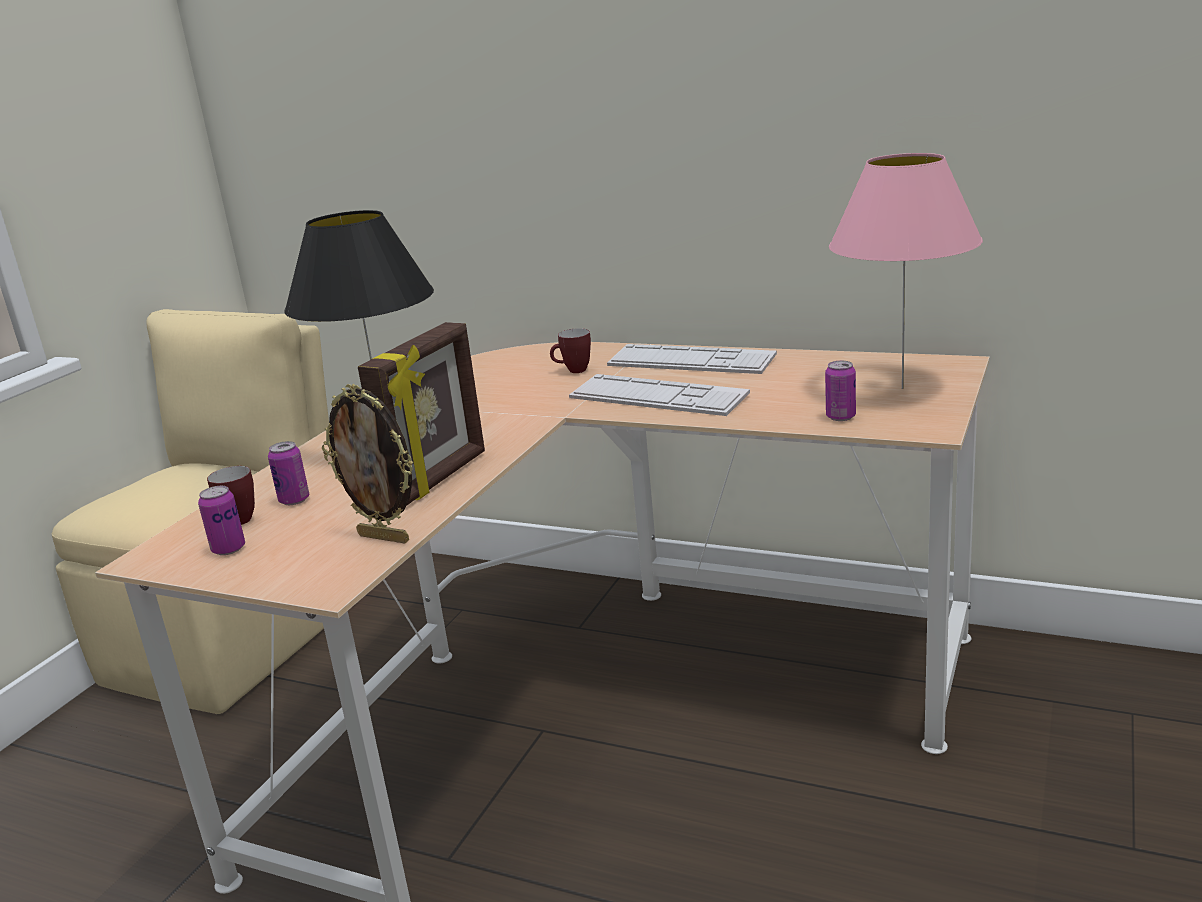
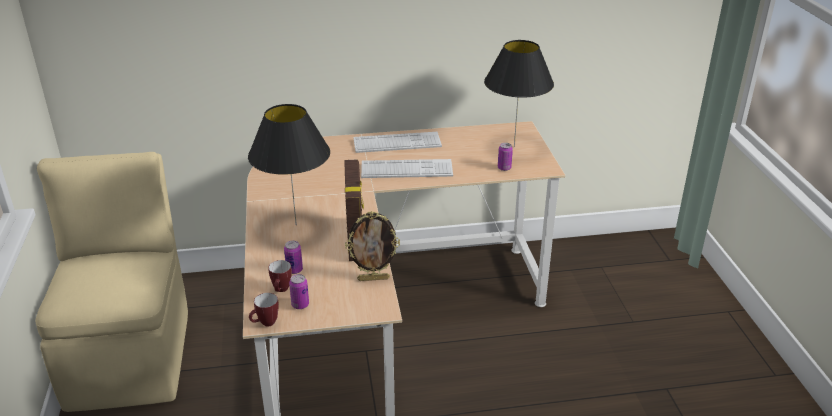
camera: 35 degrees left, 10 degrees up
(573, 371) = (341, 159): mug -> mug (265, 324)
(903, 388) = (514, 146): pink table lamp -> black table lamp

